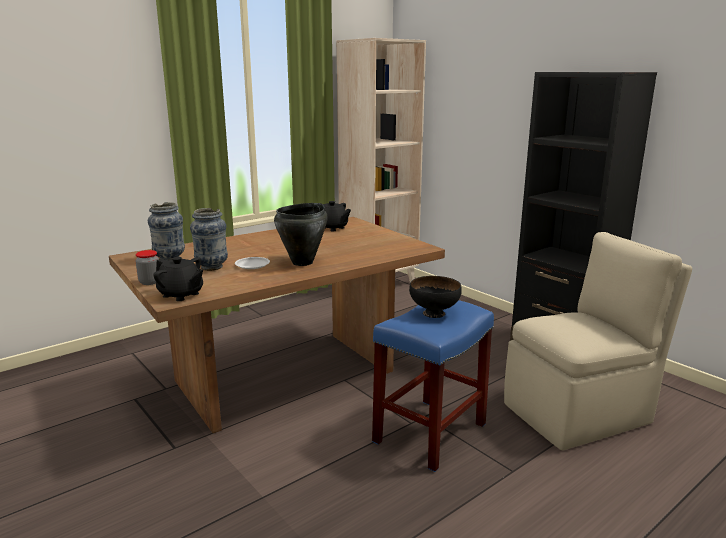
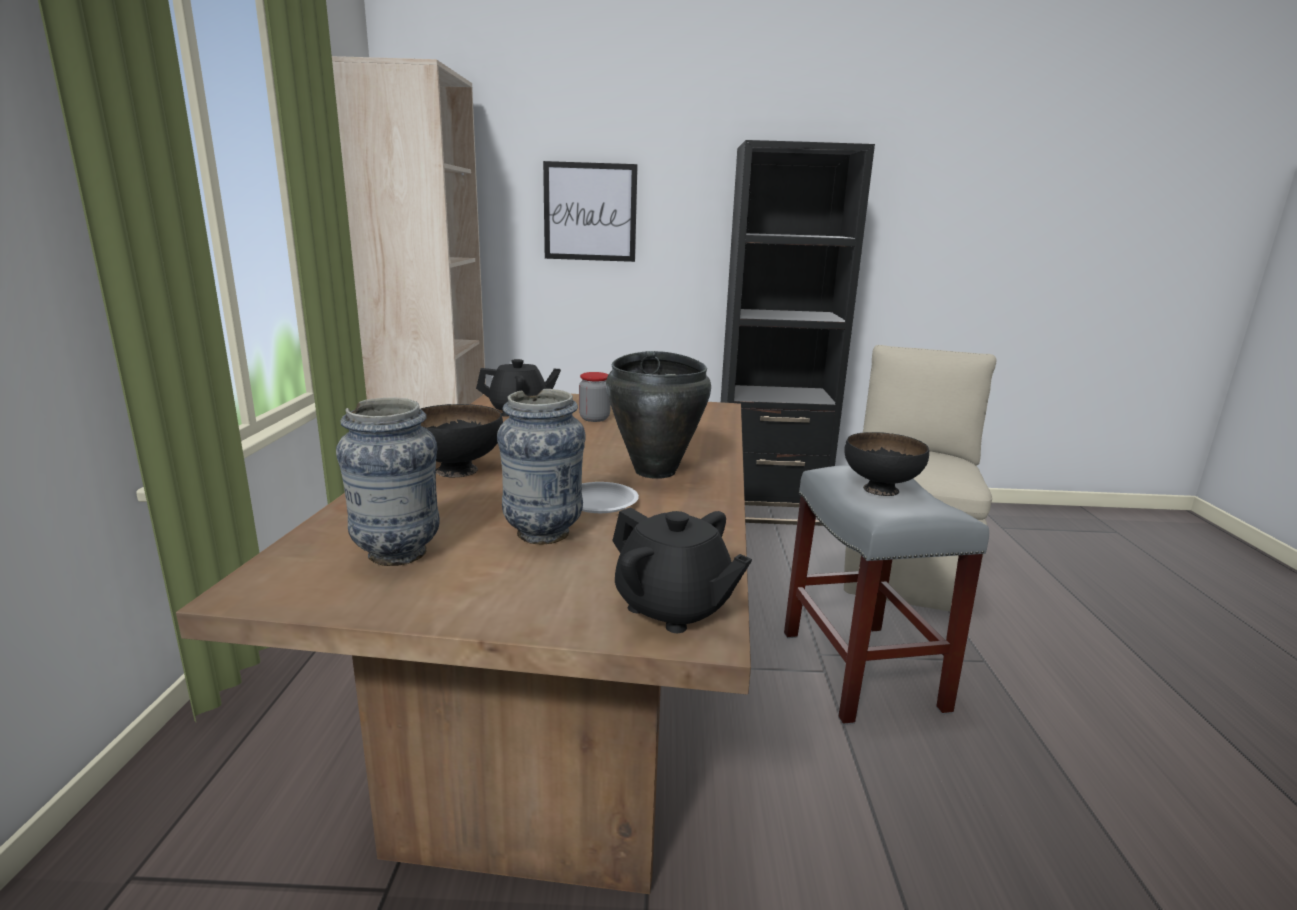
camera: 50 degrees left, 0 degrees up
(150, 282) = (522, 618): jar -> jar (594, 418)
(181, 295) = (673, 608): black teapot -> black teapot turned 60 degrees clockwise
(246, 243) = (456, 471): none -> black bowl
(430, 433) = (863, 671): blue stool -> grey stool
(483, 116) = (590, 212): none -> picture

